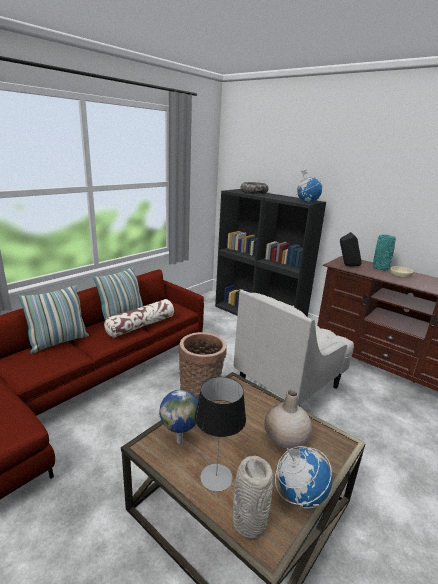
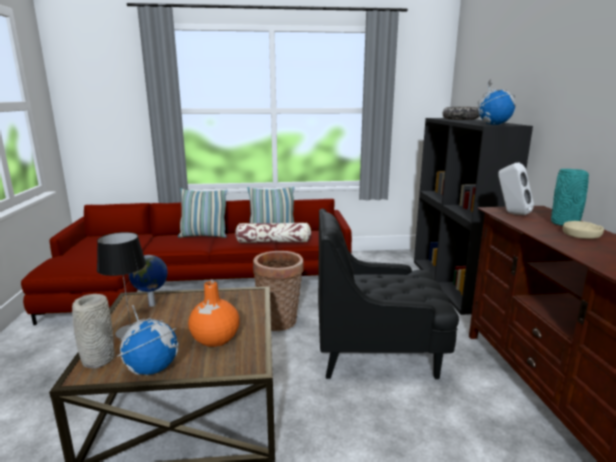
camera: 45 degrees right, 5 degrees down
(285, 439) = (215, 339): beige vase -> orange vase
(288, 387) = (377, 352): white armchair -> black armchair
(347, 266) = (511, 213): black speaker -> white speaker

